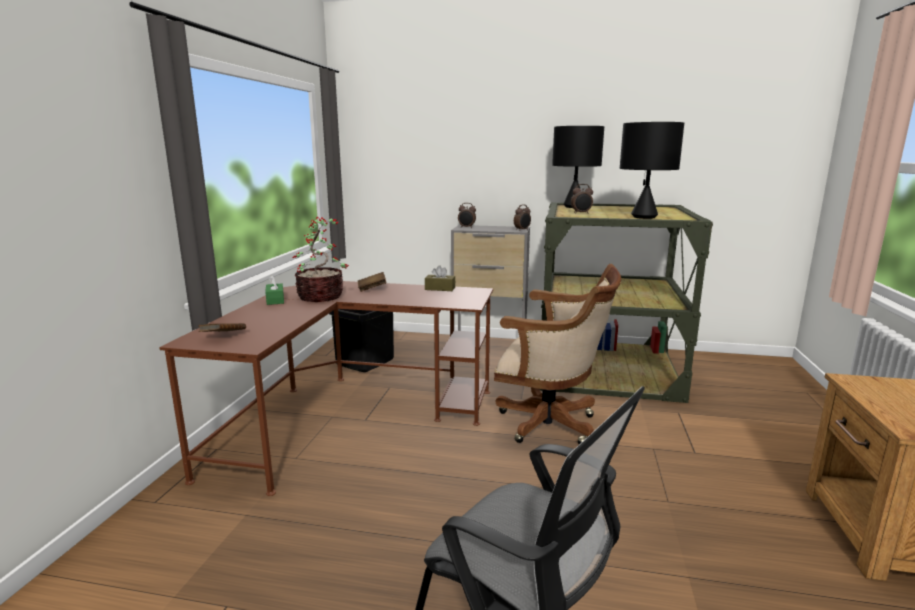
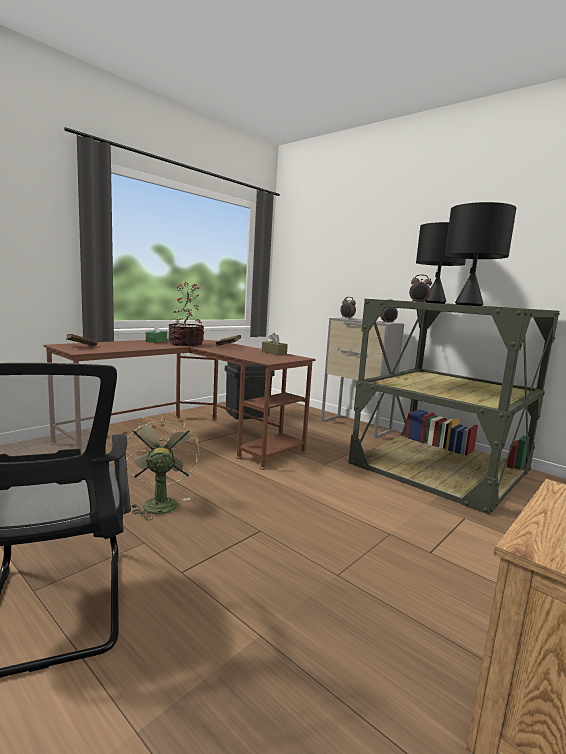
camera: 30 degrees right, 5 degrees down
(440, 502) = (159, 502): none -> green fan
(551, 424) = (322, 487): office chair -> none

